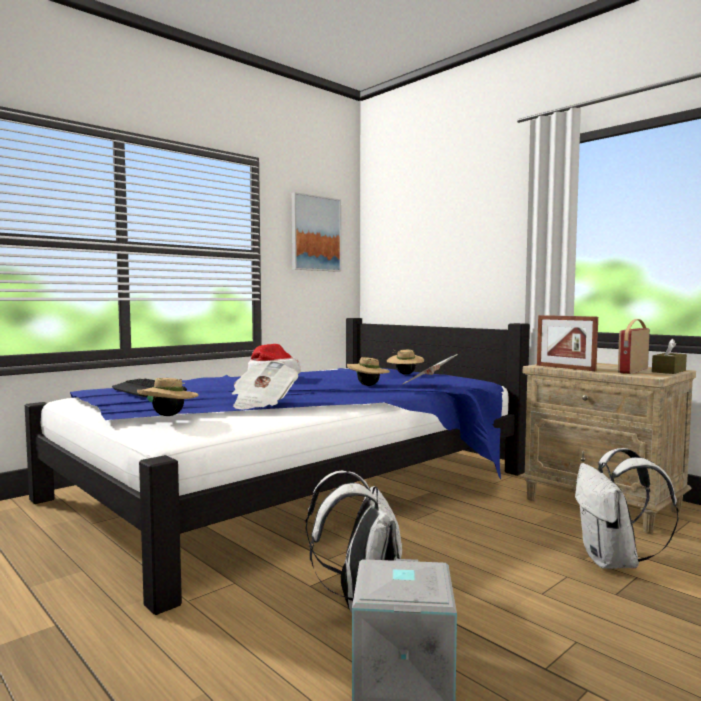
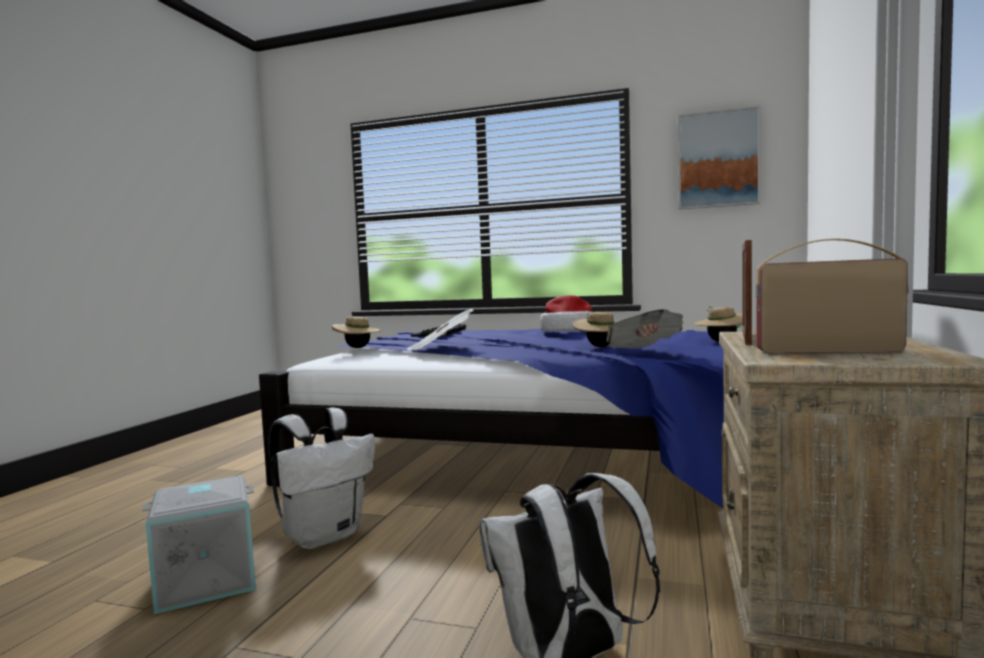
camera: 60 degrees right, 0 degrees up
(668, 371) = (900, 359): brown tissue box -> none

